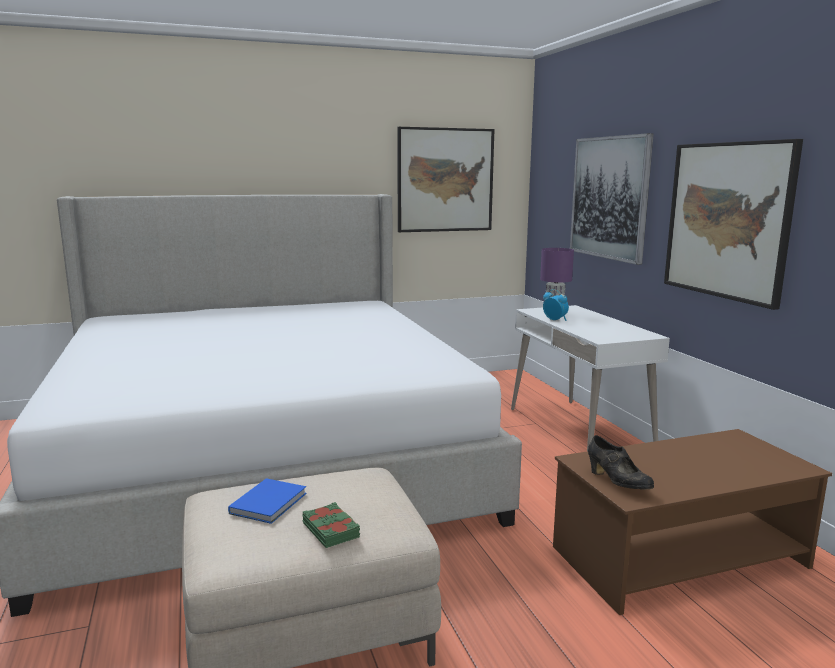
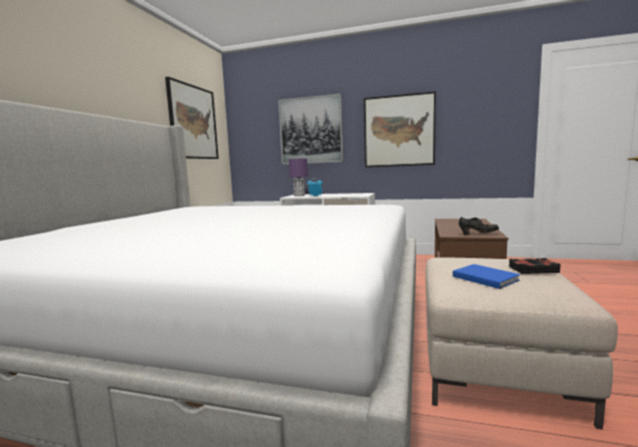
camera: 55 degrees left, 5 degrees down
(331, 530) = (533, 269): green book -> black book

